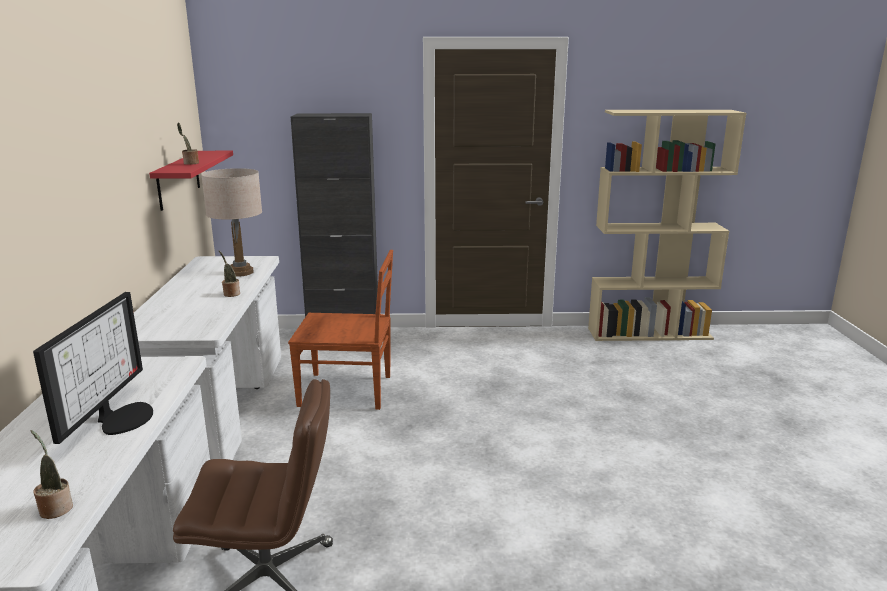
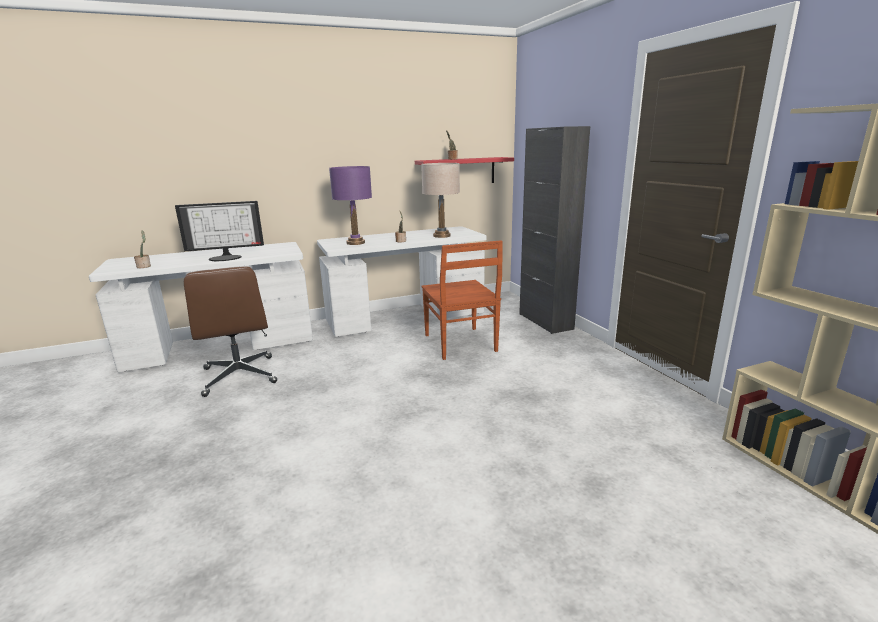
camera: 70 degrees right, 0 degrees up
(190, 318) = (355, 243): none -> purple table lamp

